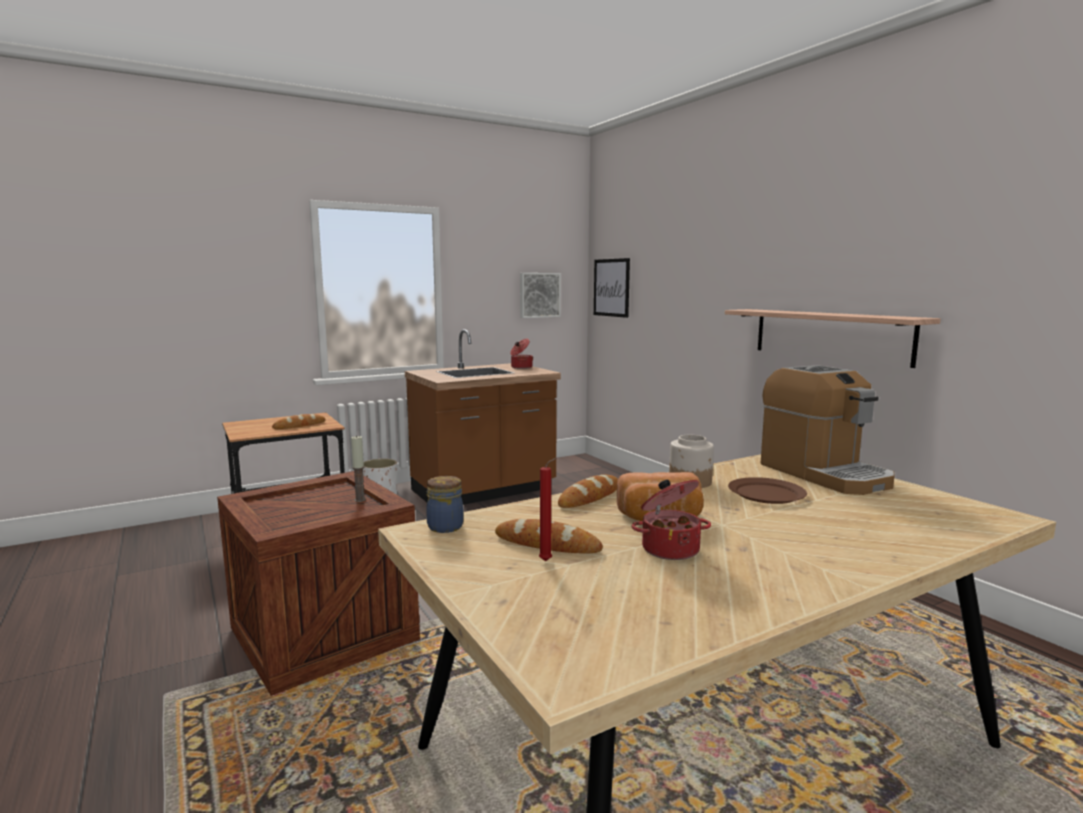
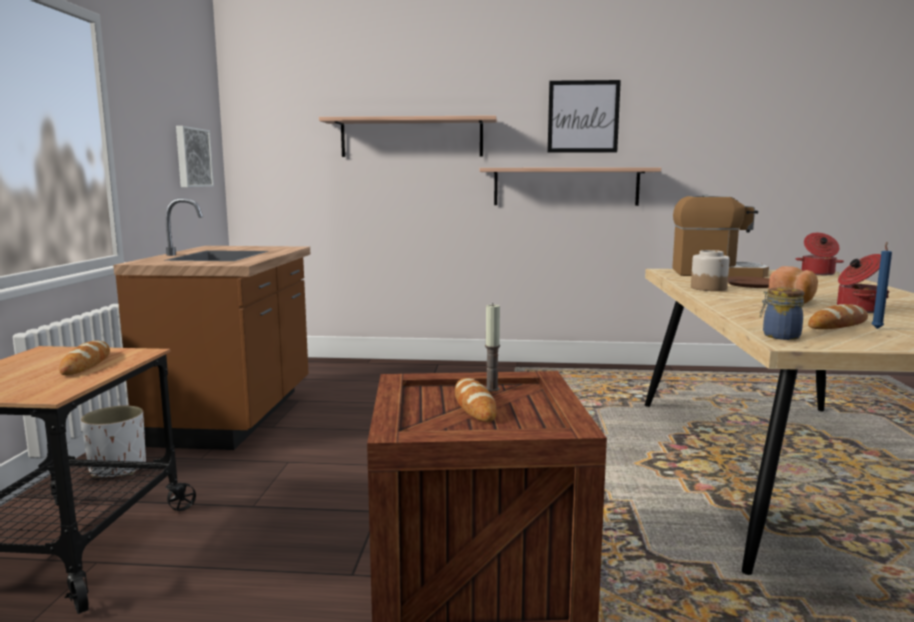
camera: 55 degrees left, 0 degrees up
(521, 367) = (241, 247): cooking pot -> cooking pot (817, 273)
(547, 561) = (877, 328): red candle -> blue candle
(590, 497) = (726, 305): bread -> bread (474, 405)
(611, 287) = (272, 151): picture -> picture (583, 116)
(697, 276) = (411, 138): none -> shelf

